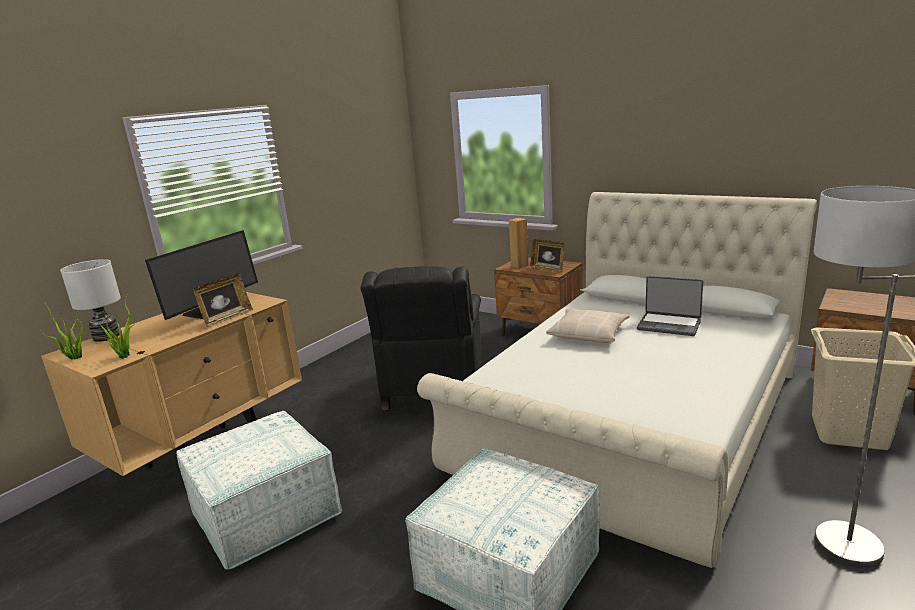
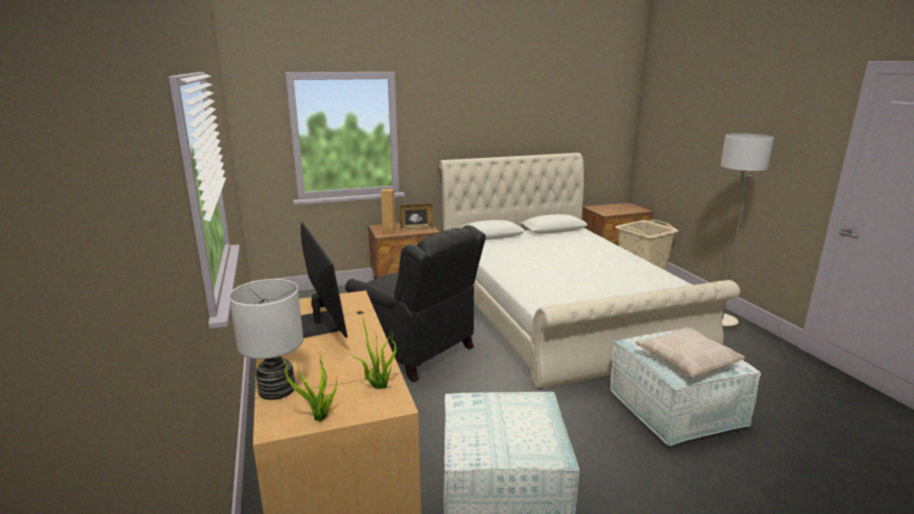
camera: 55 degrees left, 0 degrees up
(227, 318) = (364, 320): picture frame -> none
(588, 333) = (526, 261): beige pillow -> beige pillow (687, 360)
(669, 325) = (550, 244): laptop -> none

